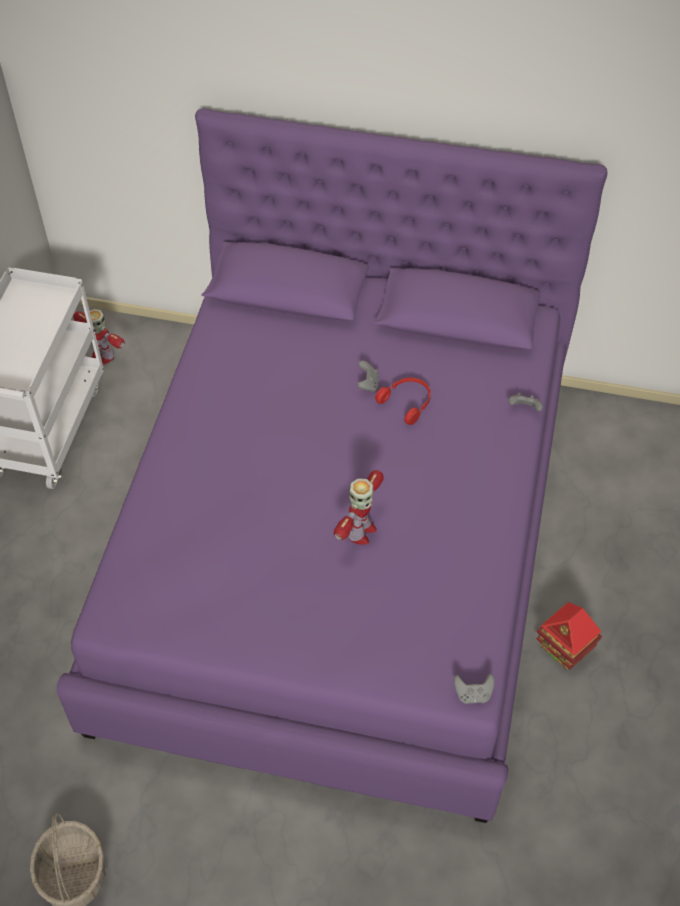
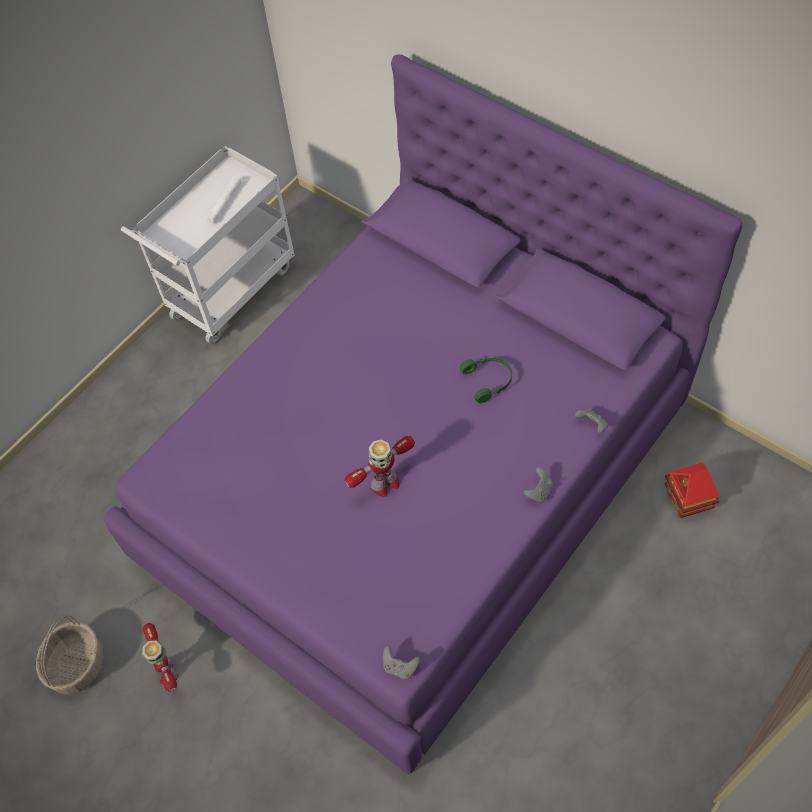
camera: 30 degrees right, 5 degrees up
(34, 325) = (224, 203): none -> white flashlight
(103, 355) = (306, 240): toy robot -> toy robot (167, 670)
(368, 384) = (463, 351): grey game controller -> grey game controller (538, 491)
(407, 402) = (489, 381): red headphones -> green headphones
(564, 648) = (561, 651): toy house -> toy house (687, 501)

